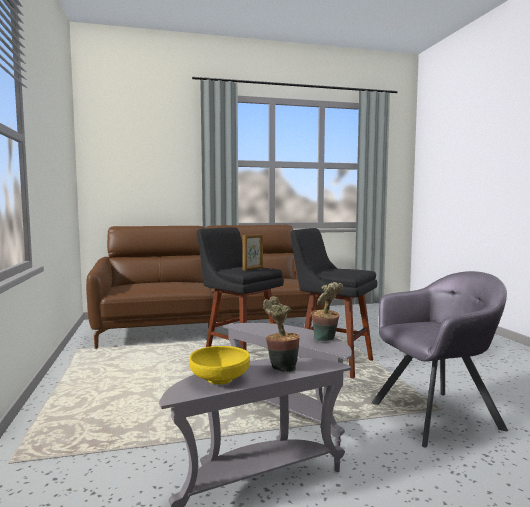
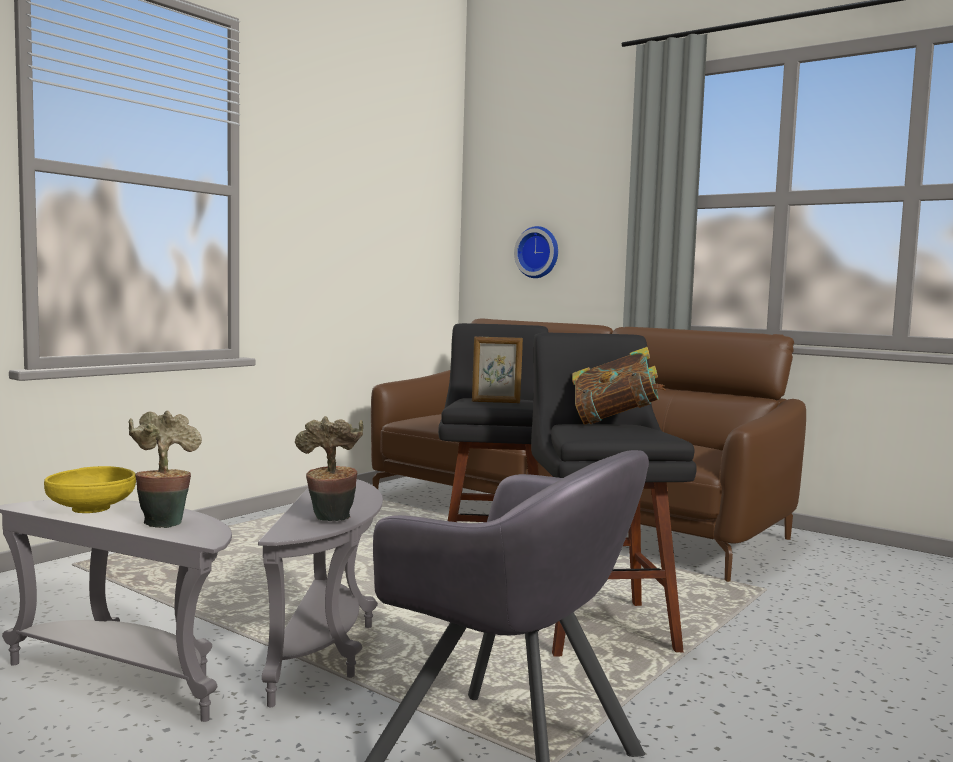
camera: 50 degrees right, 0 degrees up
(139, 186) = (538, 252): none -> wall clock
(333, 268) = (615, 423): none -> book

